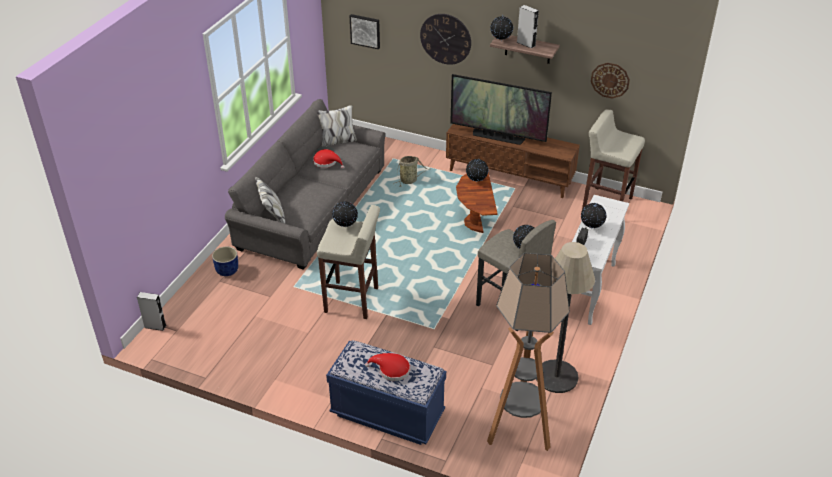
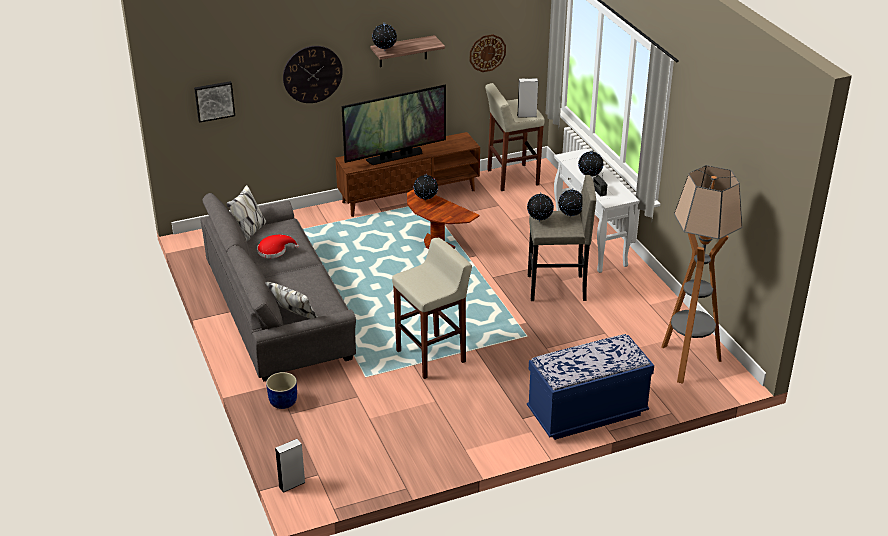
camera: 45 degrees left, 5 degrees down
(345, 226) = (416, 274): globe -> globe (539, 221)
(391, 370) = (595, 357): red hat -> none
(409, 180) = (330, 242): basket -> none
(526, 44) = (408, 45): grey speaker -> grey speaker (526, 115)
(556, 376) = (656, 312): floor lamp -> none

